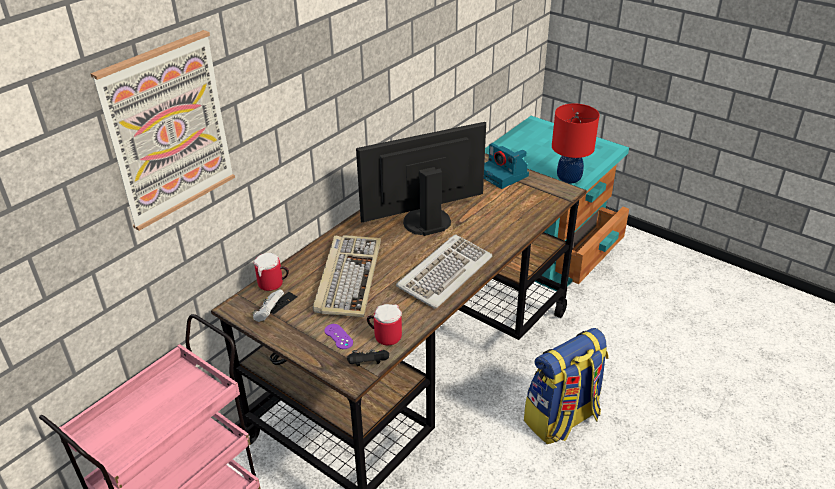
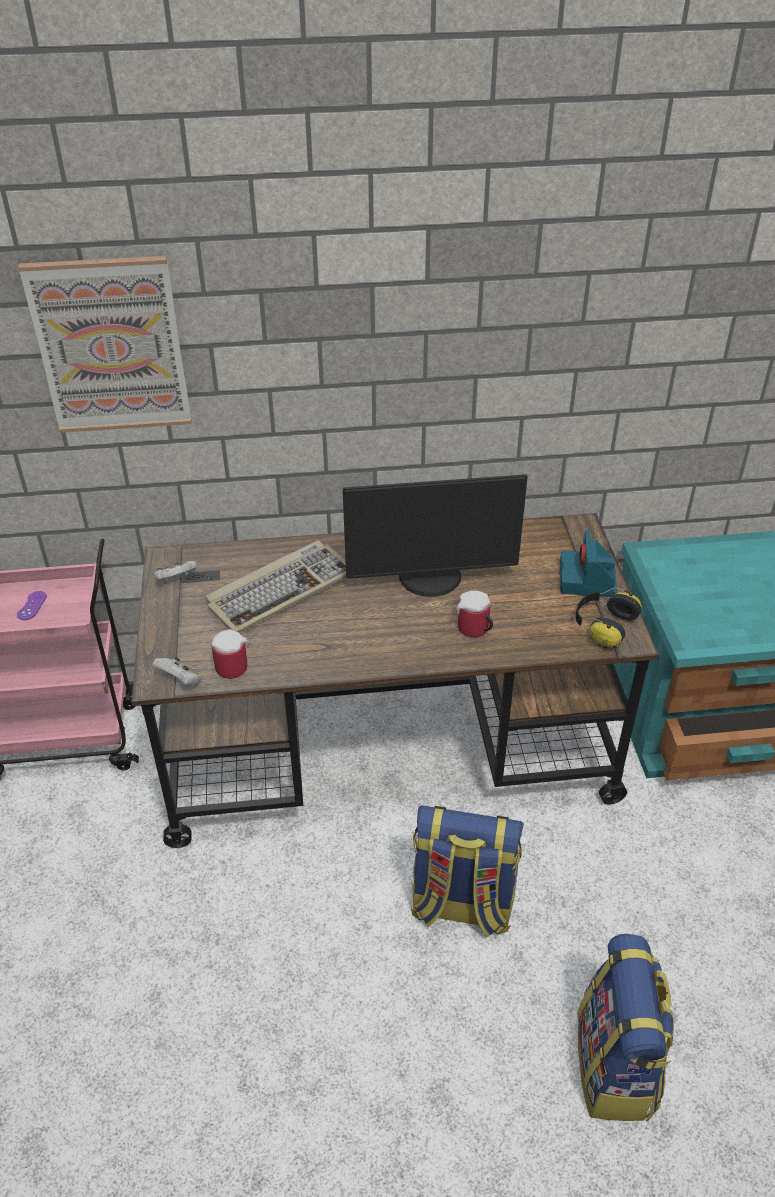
camera: 45 degrees right, 5 degrees up
(274, 284) = (217, 556): mug -> mug (475, 630)
(338, 336) = (196, 638): purple game controller -> purple game controller (32, 605)
(368, 365) = (181, 681): black game controller -> white game controller
(425, 220) = (430, 578): monitor -> monitor turned 150 degrees clockwise
(444, 273) = (366, 644): keyboard -> none
(543, 192) = (603, 626): none -> headphones
(567, 179) = (703, 634): red table lamp -> none
(717, 431) = (616, 1066): none -> backpack

